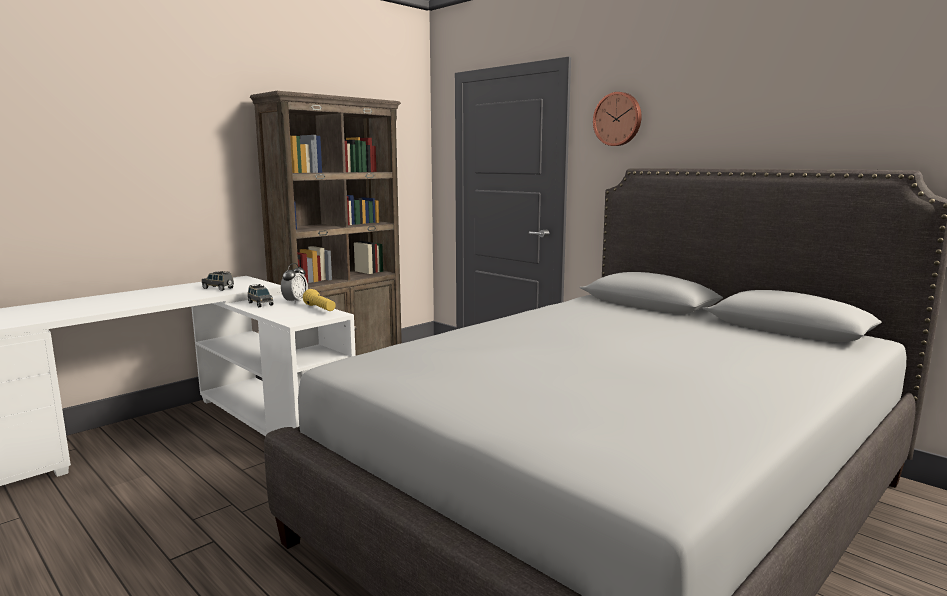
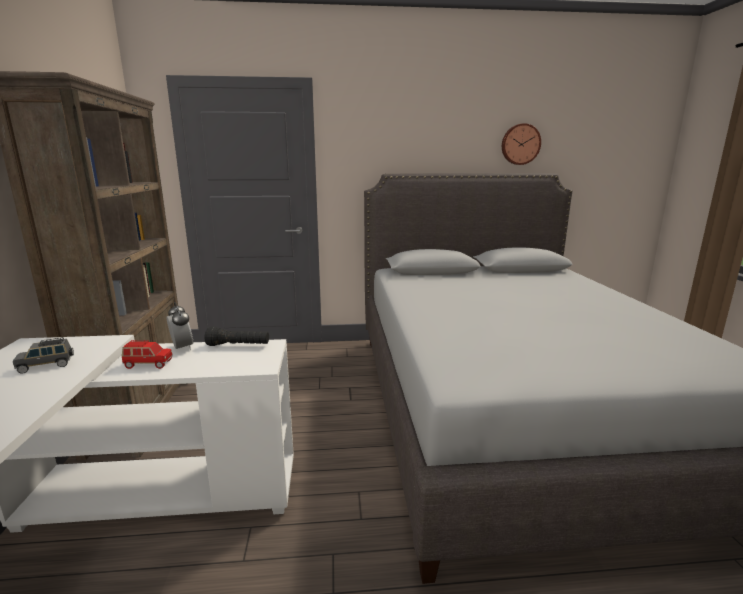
camera: 50 degrees left, 5 degrees up
(260, 304) = (148, 364): grey toy car -> red toy car
(320, 309) = (238, 345): yellow flashlight -> black flashlight
(618, 119) = (363, 135): wall clock -> wall clock (520, 144)

